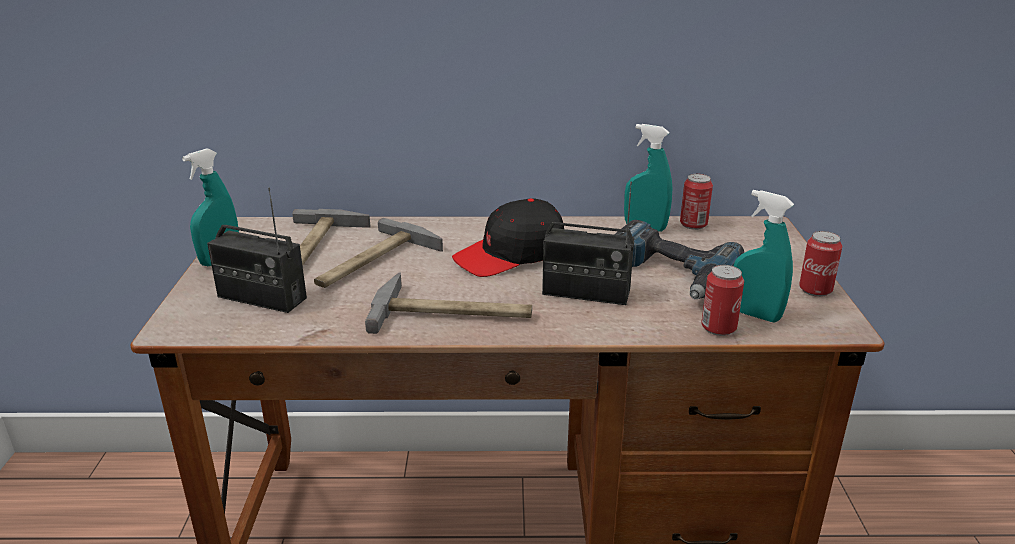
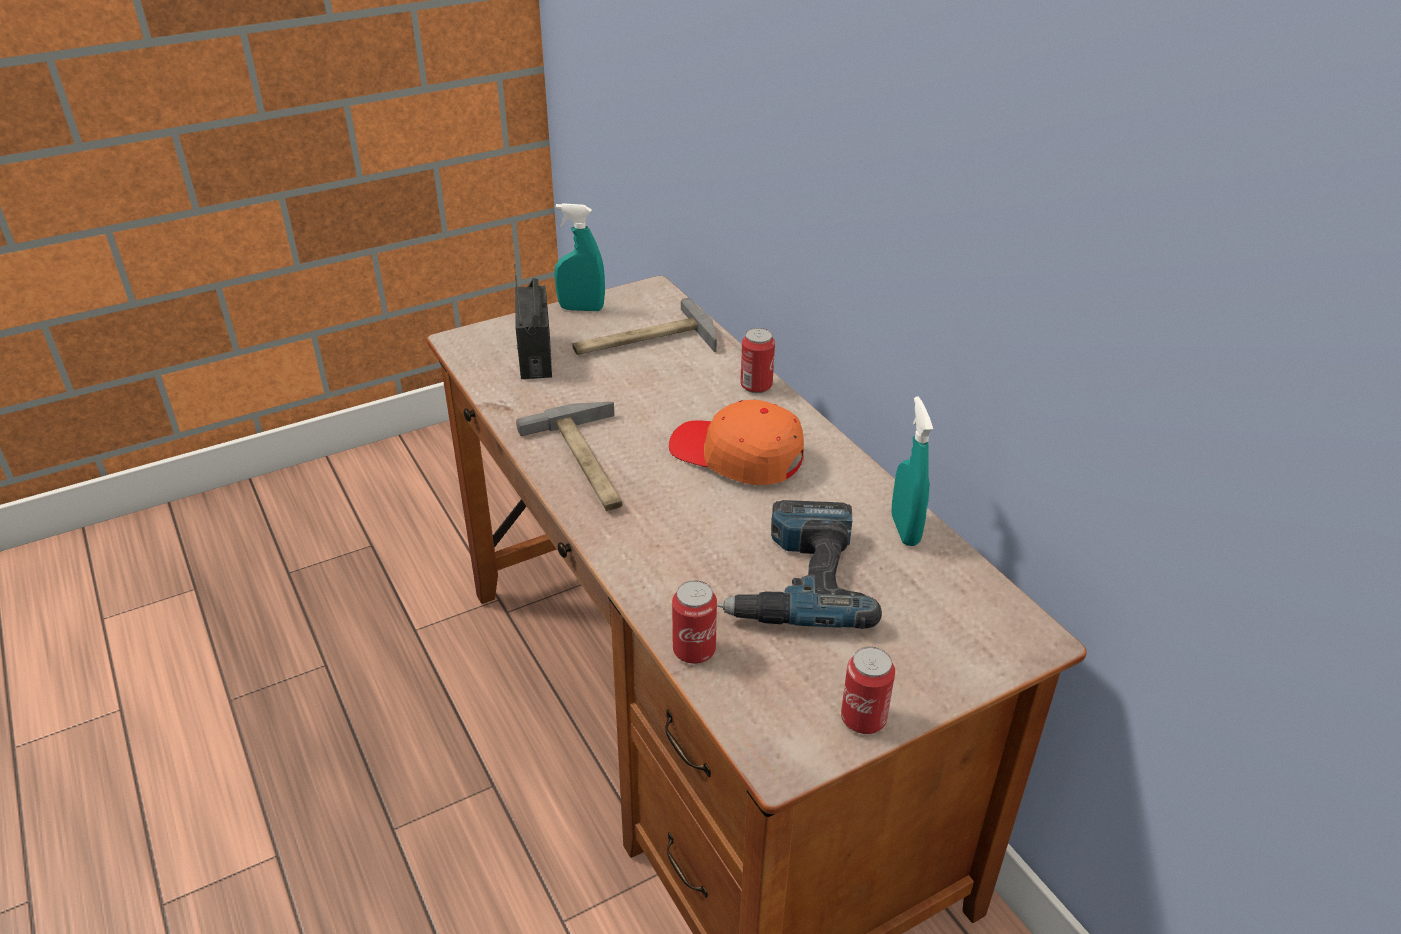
camera: 60 degrees right, 10 degrees up
(373, 262) = (645, 382): hammer -> none
(510, 254) = (737, 455): black cap -> orange cap
(586, 292) = (696, 532): radio -> none
(693, 225) = (956, 568): can -> can (756, 386)
(755, 315) = (750, 674): turquoise spray bottle -> none

